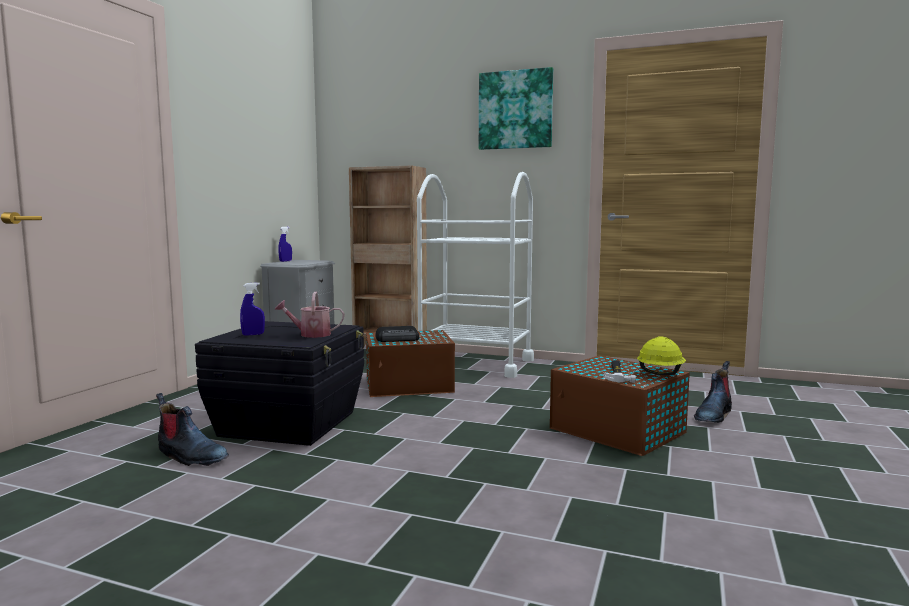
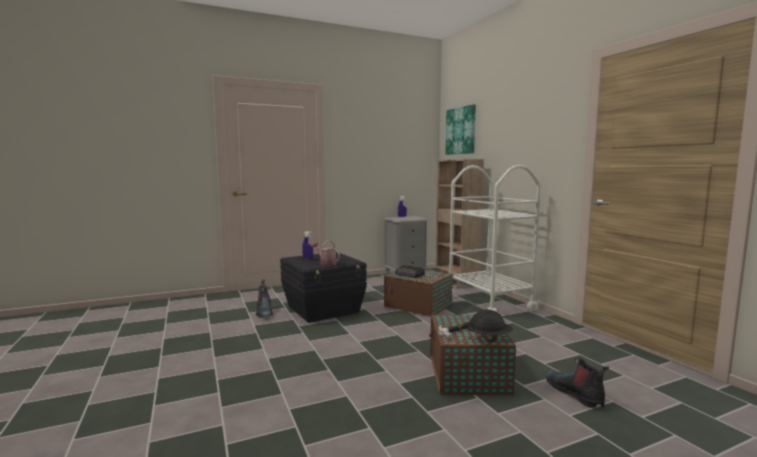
camera: 45 degrees right, 0 degrees up
(515, 110) = (538, 114): picture -> picture (461, 131)
(660, 373) = (489, 339): yellow hard hat -> black hard hat
(713, 415) = (575, 394): boot -> boot turned 75 degrees clockwise

